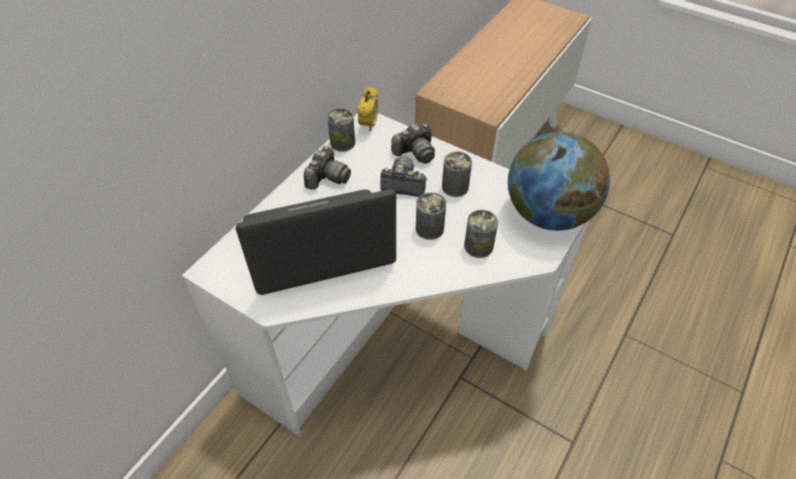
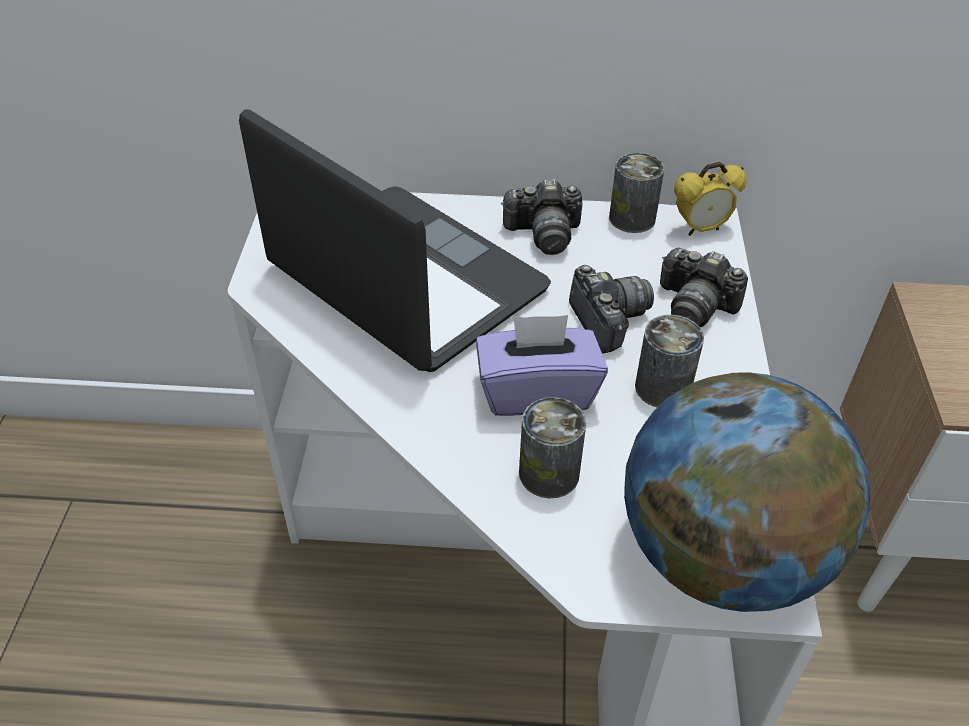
camera: 60 degrees right, 5 degrees down
(429, 228) = (537, 391): can -> purple tissue box

